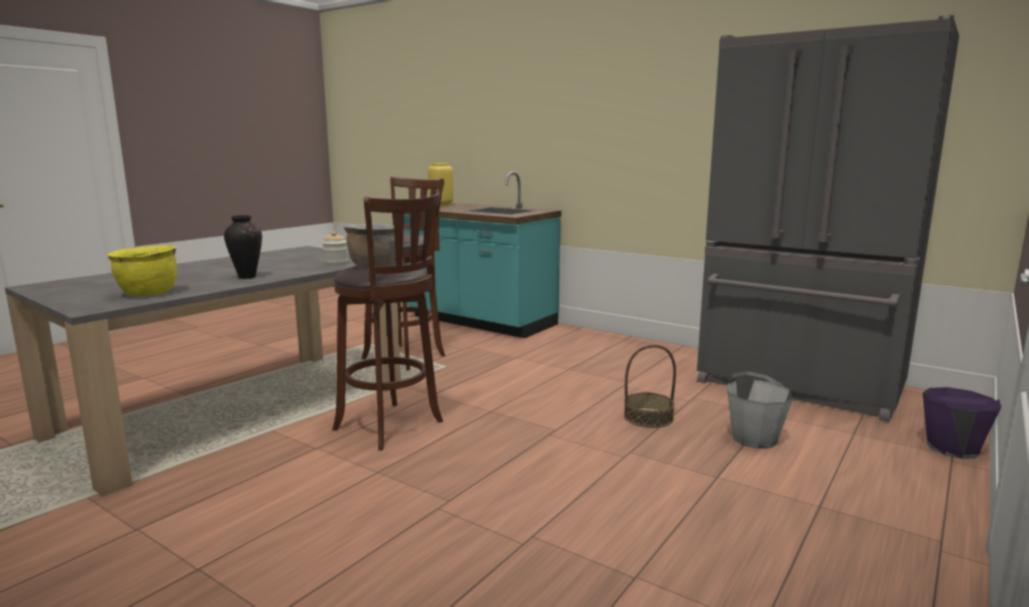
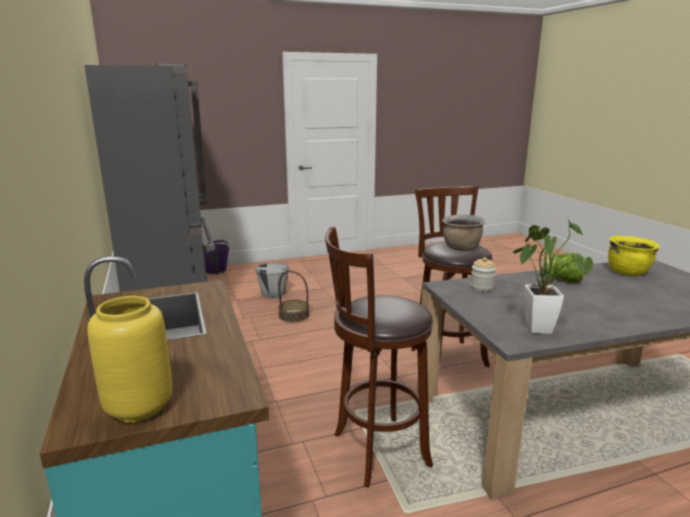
camera: 145 degrees left, 5 degrees up
(246, 277) = (562, 280): vase -> lettuce
(285, 254) = (537, 326): none -> potted plant

